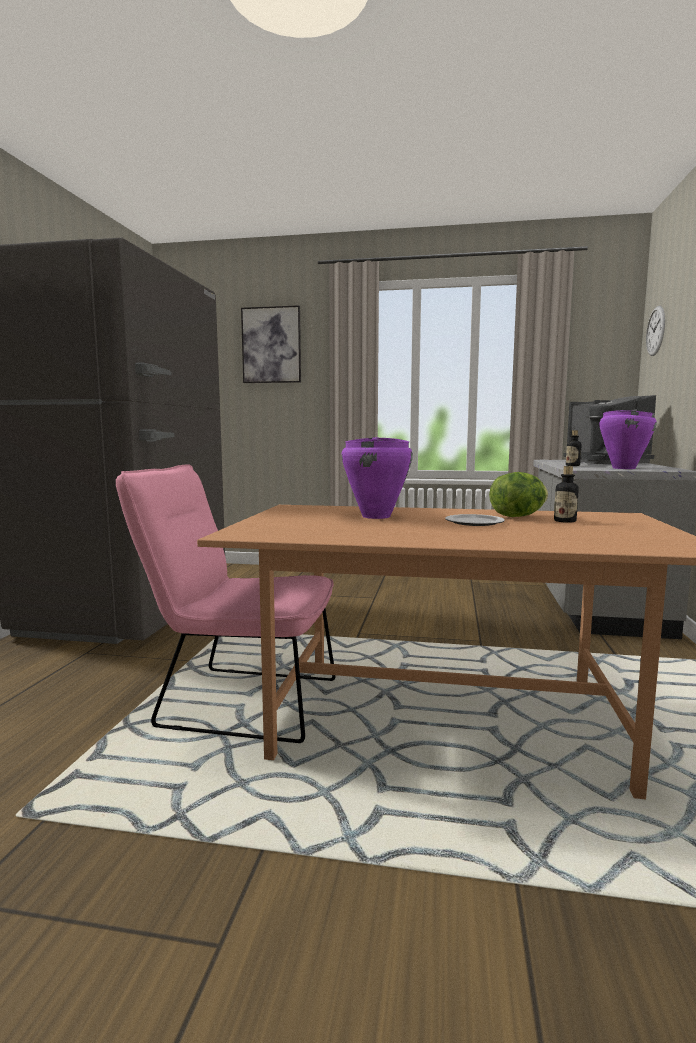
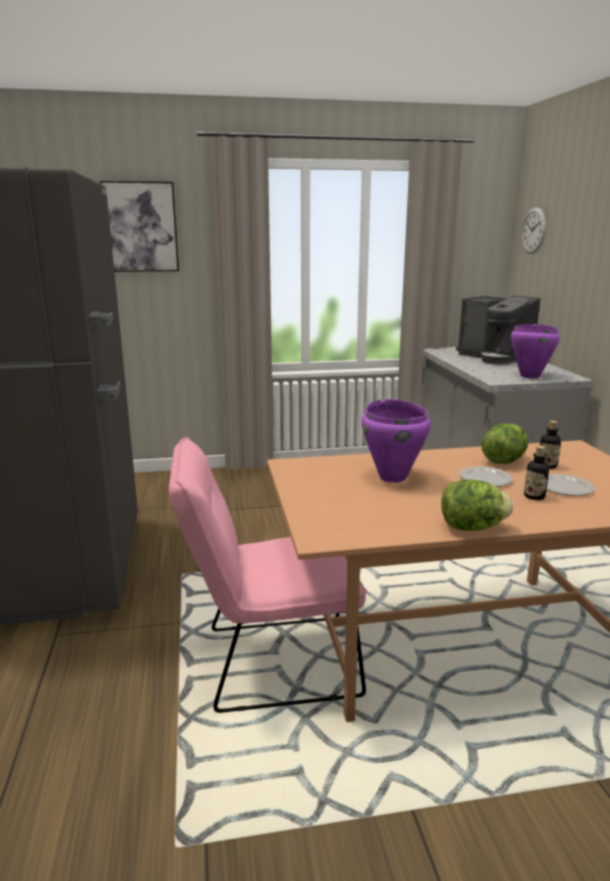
camera: 20 degrees left, 10 degrees up
(399, 541) = (472, 528): none -> lettuce
(562, 531) = (566, 488): none -> plate
(572, 465) = (481, 370): bottle -> bottle (534, 496)

